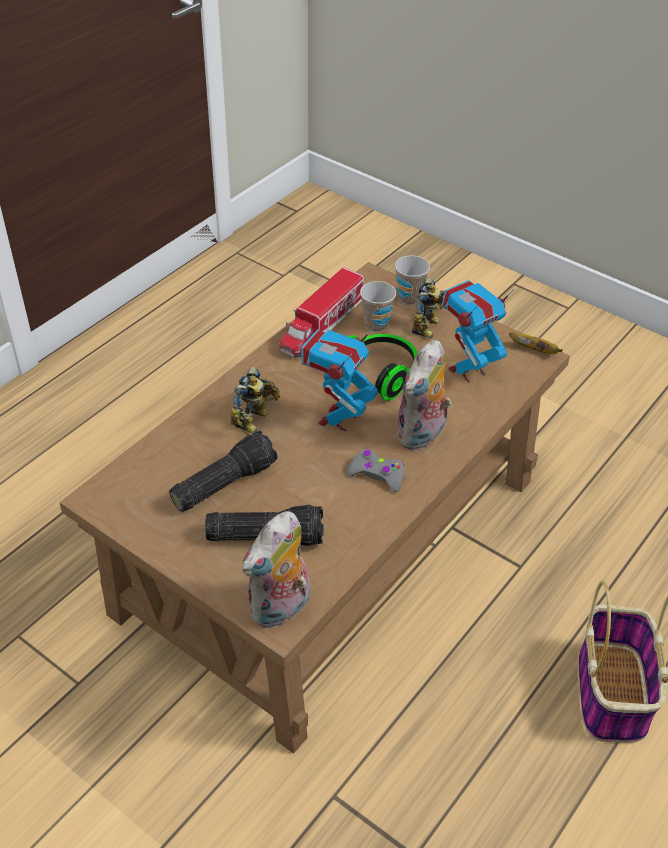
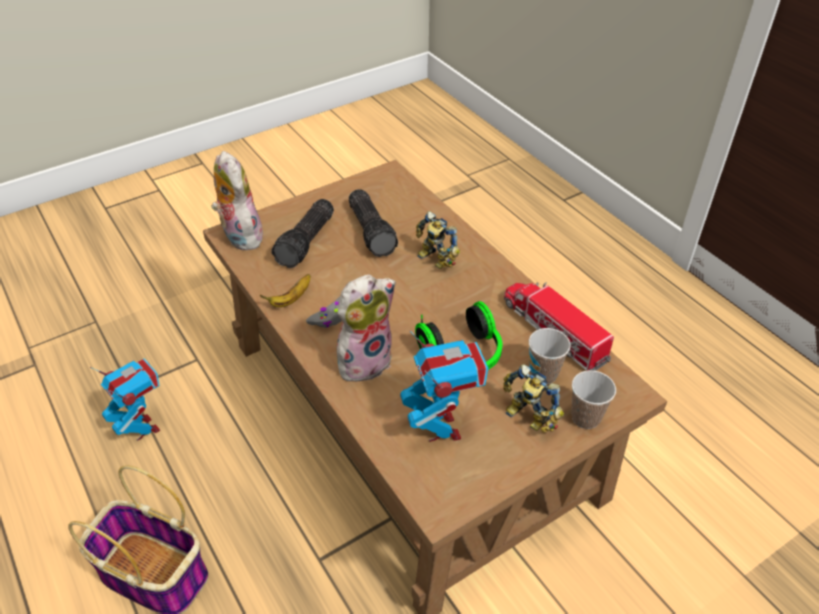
camera: 110 degrees right, 0 degrees up
(337, 419) = (413, 309): toy robot -> toy robot (144, 428)
(422, 435) = (364, 360): plush toy -> plush toy turned 90 degrees clockwise
(535, 350) = (453, 508): banana -> banana (290, 299)

